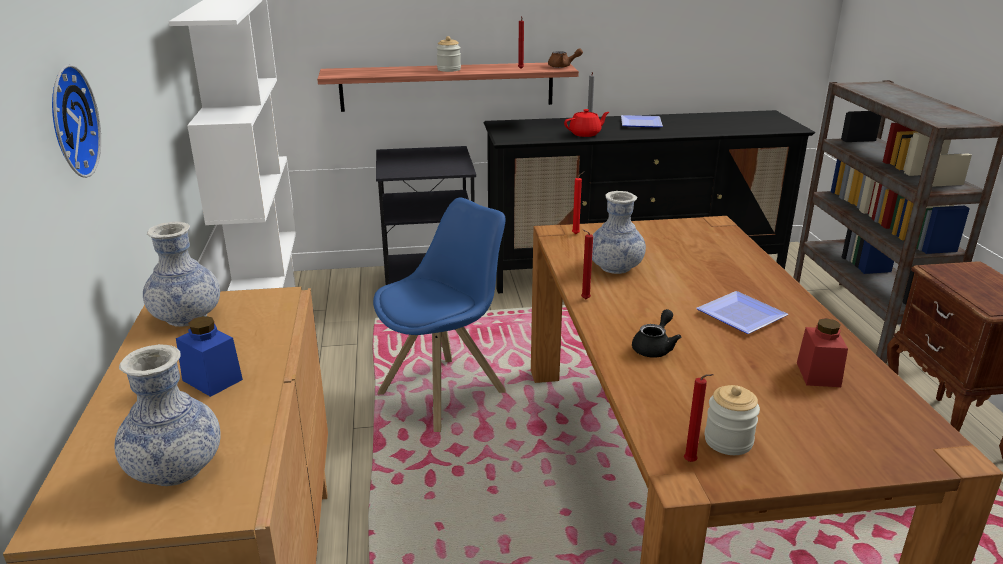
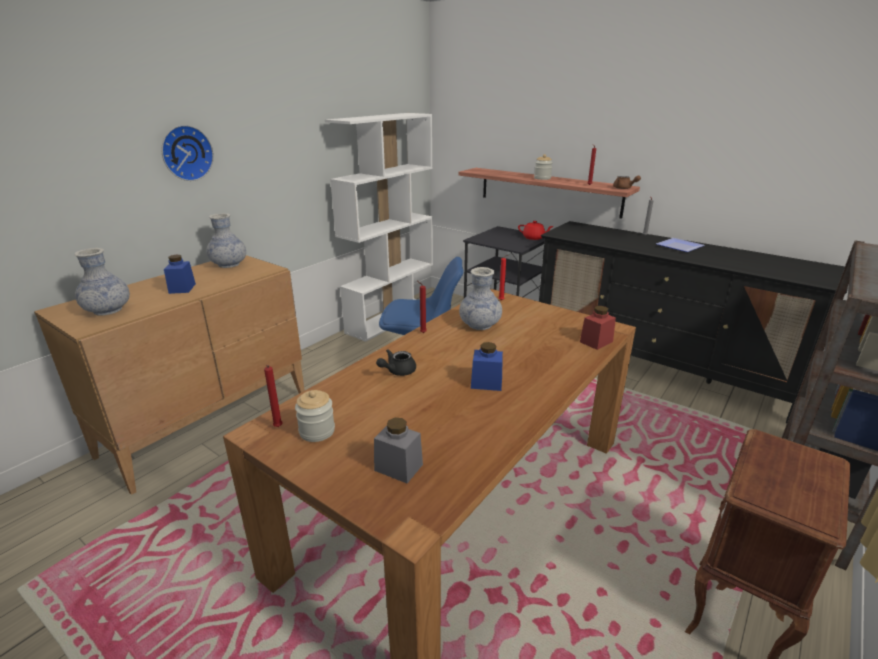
camera: 45 degrees right, 0 degrees up
(585, 134) = (617, 243): red teapot -> red teapot (534, 238)
(655, 347) = (397, 371): black teapot -> black teapot turned 150 degrees clockwise
(741, 317) = (486, 383): plate -> blue jar
(818, 374) = (450, 435): red jar -> red jar (596, 342)
(847, 422) = (398, 467): none -> grey jar

